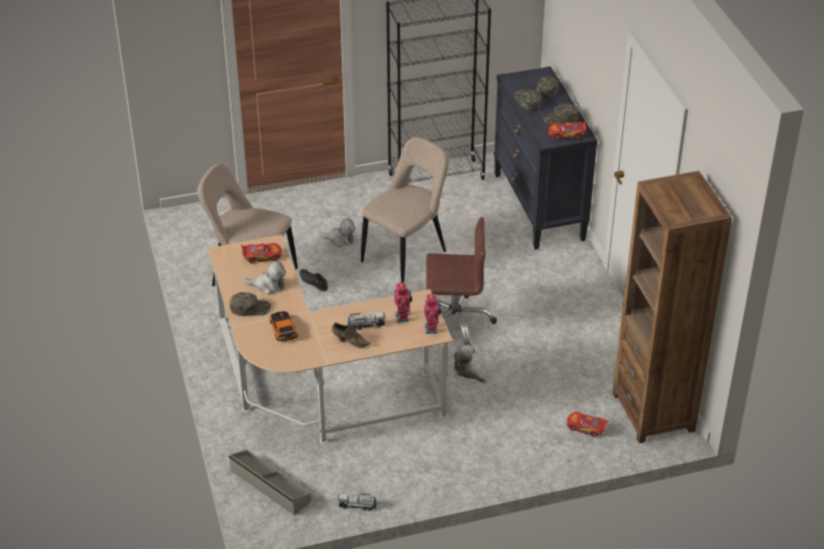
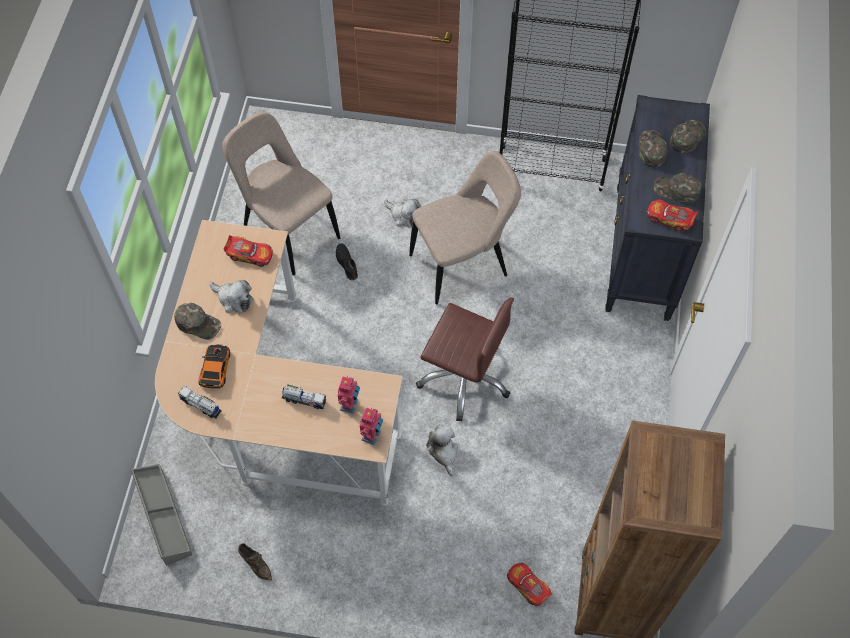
camera: 25 degrees right, 20 degrees up
(350, 341) = (274, 416): brown shoe -> brown shoe (255, 564)
(357, 506) = (234, 582): toy truck -> toy truck (201, 405)

